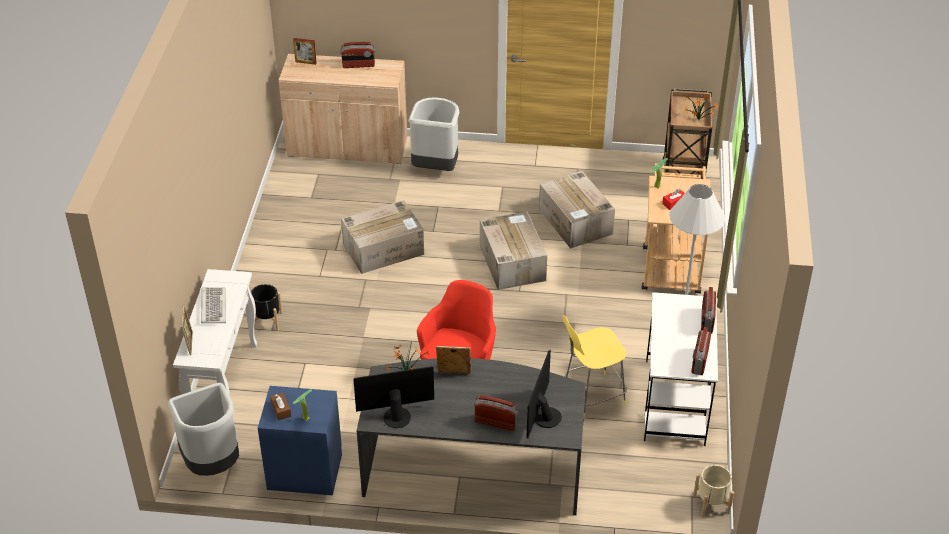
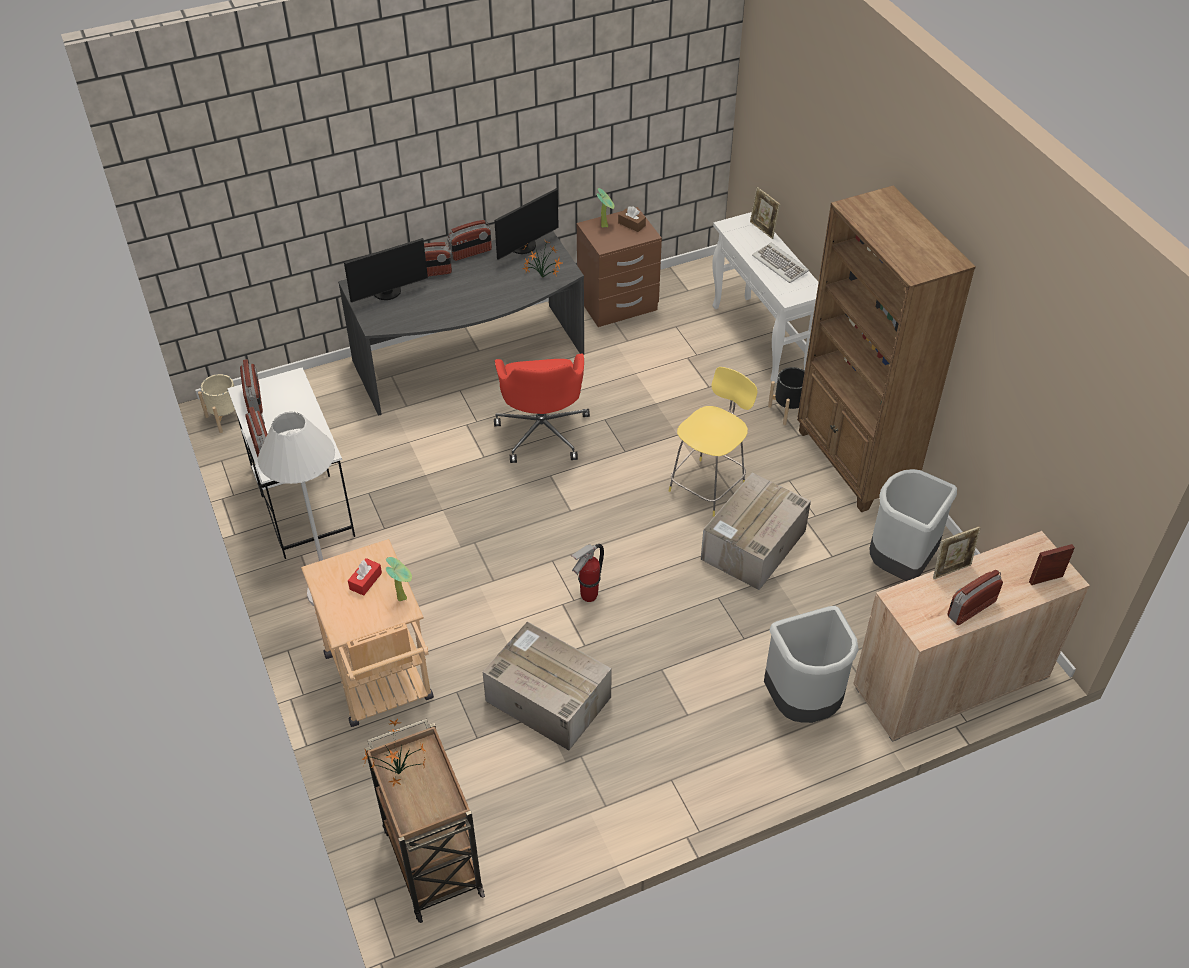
camera: 150 degrees right, 5 degrees up
(213, 465) = (698, 279): grey trash can -> grey trash can (899, 565)
(265, 269) = (854, 463): none -> brown bookcase
(305, 470) = (618, 304): blue nightstand -> brown nightstand
(447, 429) = (471, 253): none -> radio
(453, 373) = (500, 297): picture frame -> picture frame (951, 570)
(511, 262) = (588, 596): cardboard box -> fire extinguisher
(544, 417) = (388, 293): monitor -> monitor turned 75 degrees clockwise
(592, 395) = (395, 472): yellow stool -> yellow stool (708, 486)

